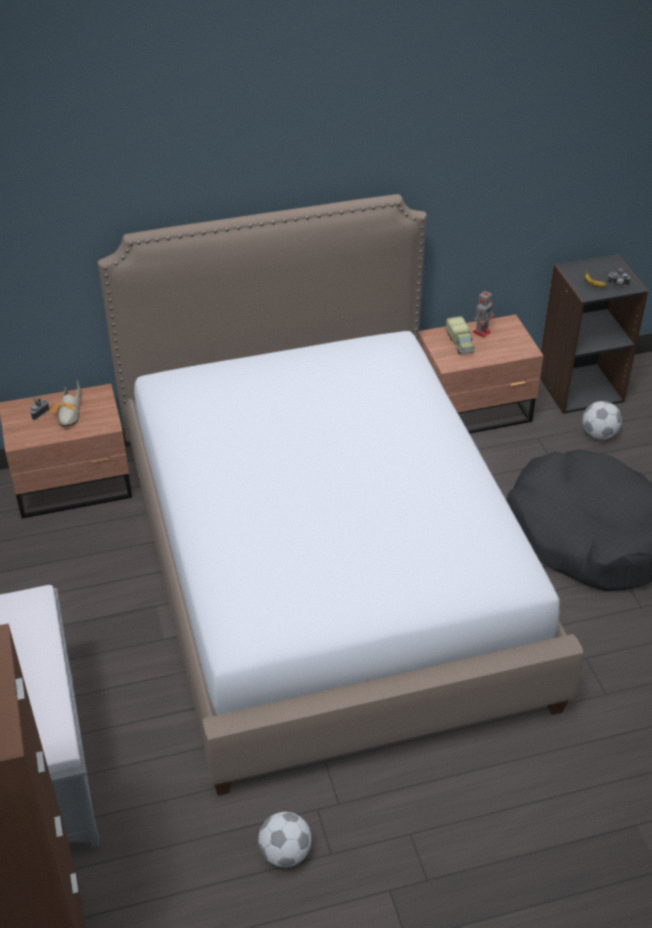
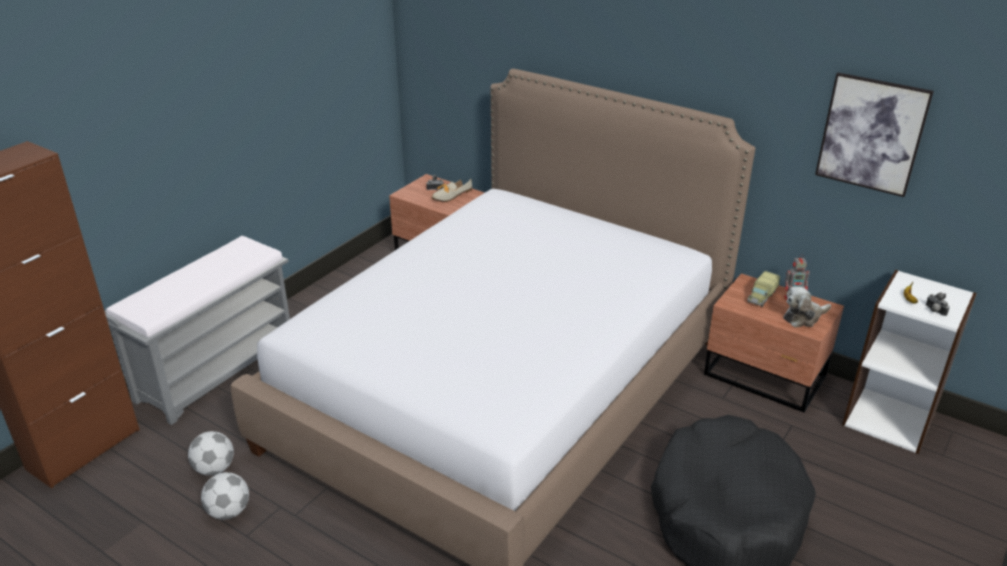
camera: 50 degrees right, 10 degrees down
(508, 342) = (803, 317): none -> plush toy
(520, 159) = (871, 134): none -> picture
(579, 387) = (889, 418): black bookcase -> white bookcase
(599, 434) = (854, 458): football -> football (215, 468)

